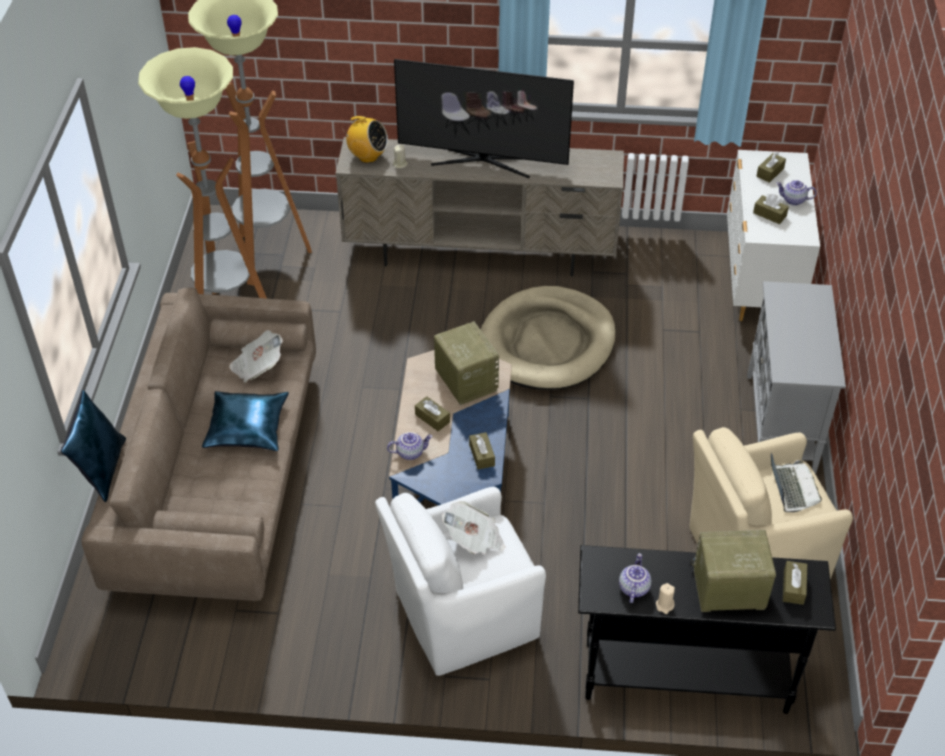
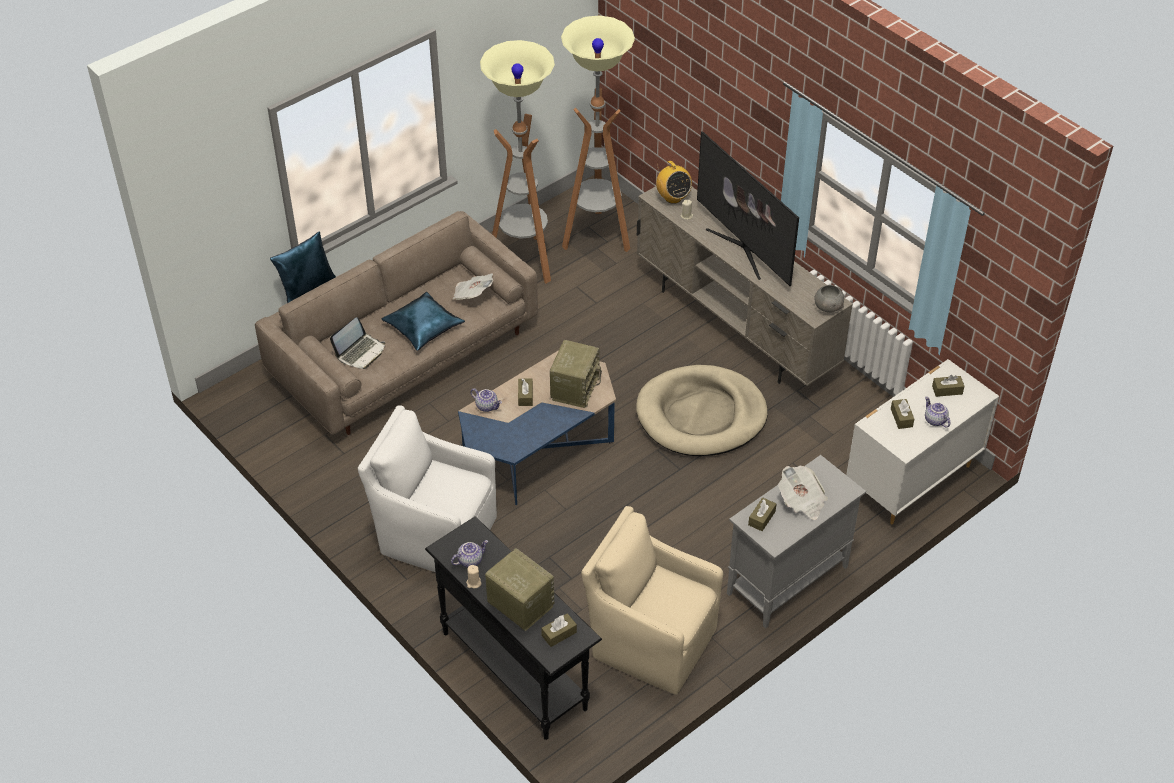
camera: 45 degrees right, 0 degrees up
(474, 539) = (450, 478): newspaper -> newspaper (802, 501)
(482, 455) = (524, 438): brown tissue box -> brown tissue box (761, 518)
(610, 165) = (828, 307): none -> grey bowl
(791, 488) = (675, 598): laptop -> laptop (360, 352)

